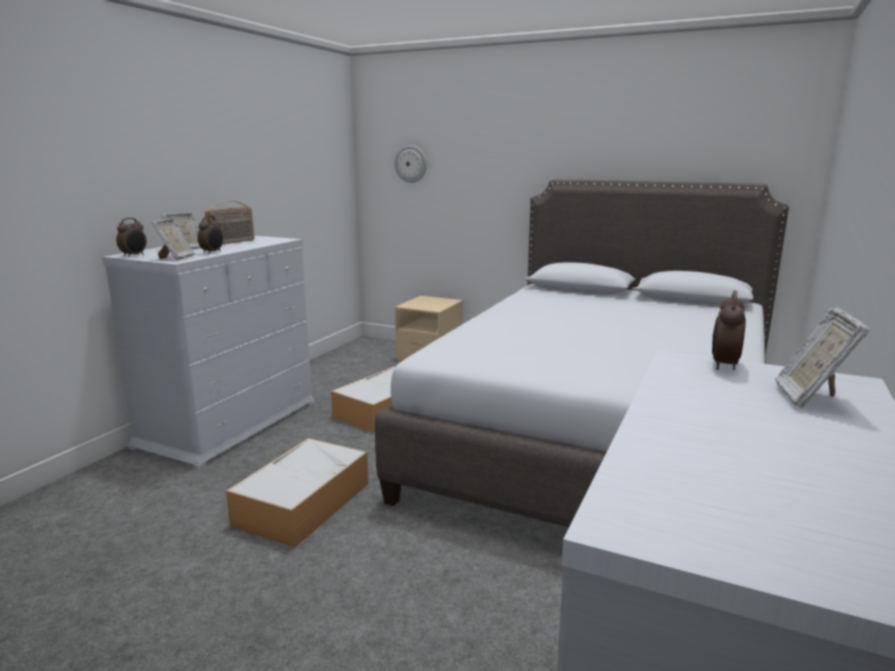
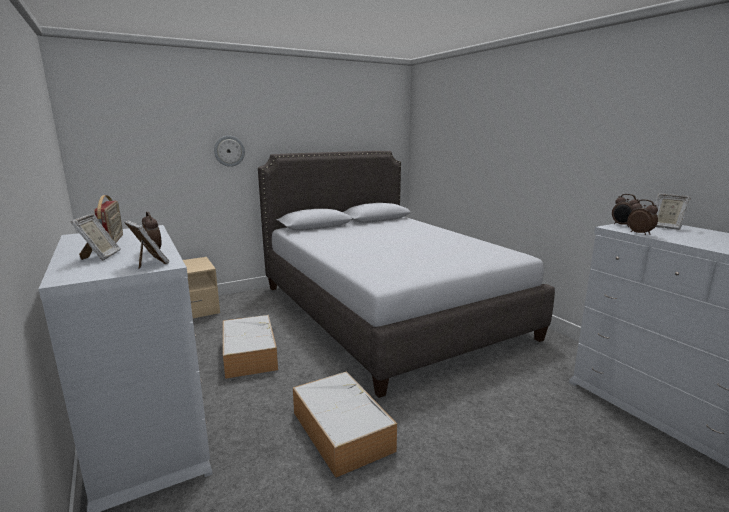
camera: 55 degrees left, 0 degrees up
(134, 255) = (83, 275): alarm clock -> alarm clock (640, 233)
(411, 164) = (135, 146): wall clock -> wall clock (229, 151)

